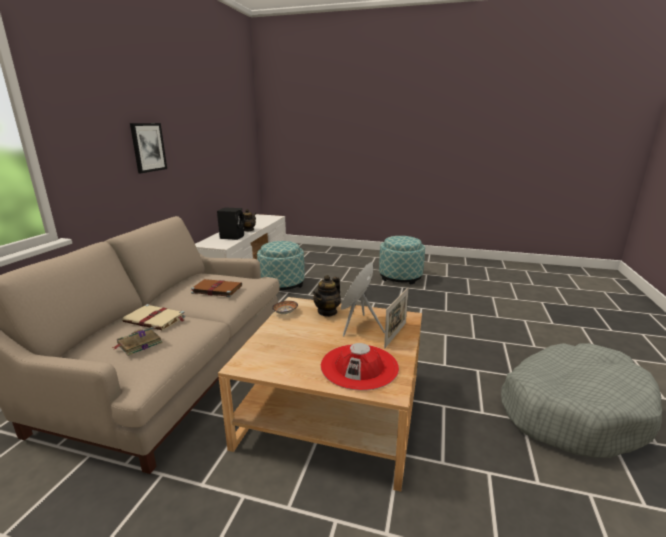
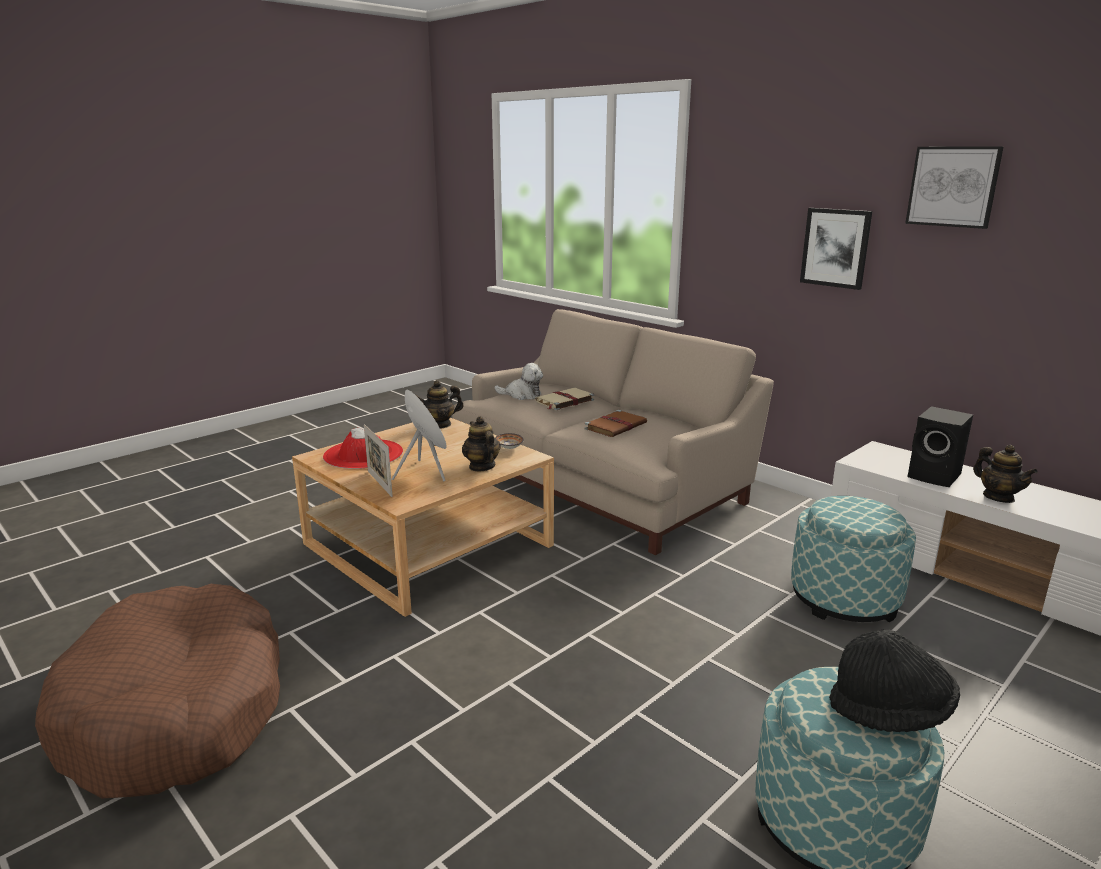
camera: 120 degrees right, 0 degrees up
(139, 344) = (522, 395): book -> plush toy
(181, 108) = (953, 186): none -> picture
(253, 359) = (439, 424): none -> teapot
(400, 237) = (889, 712): none -> black hat
(572, 410) = (176, 711): grey dog bed -> brown dog bed

